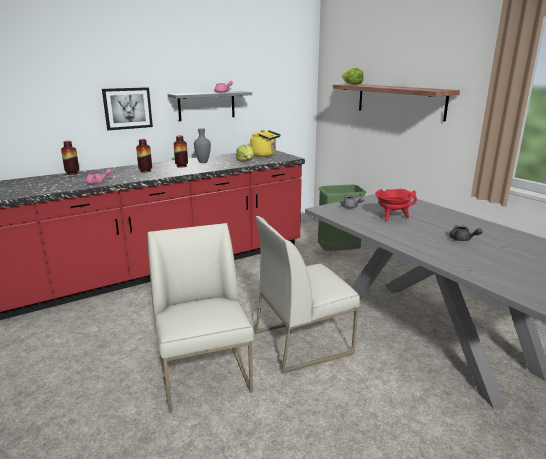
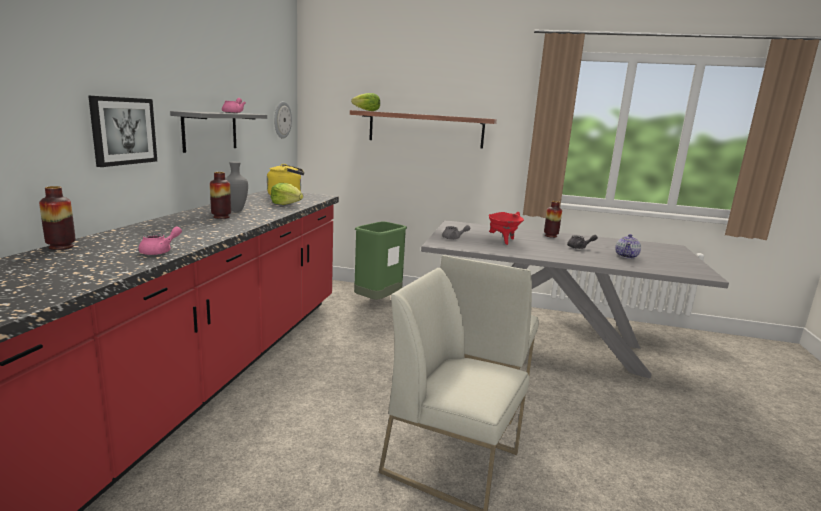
camera: 45 degrees left, 5 degrees down
(145, 171) = (187, 228): vase -> vase (550, 236)
(293, 93) = (282, 120): none -> wall clock
(497, 260) = (626, 256): none -> teapot

